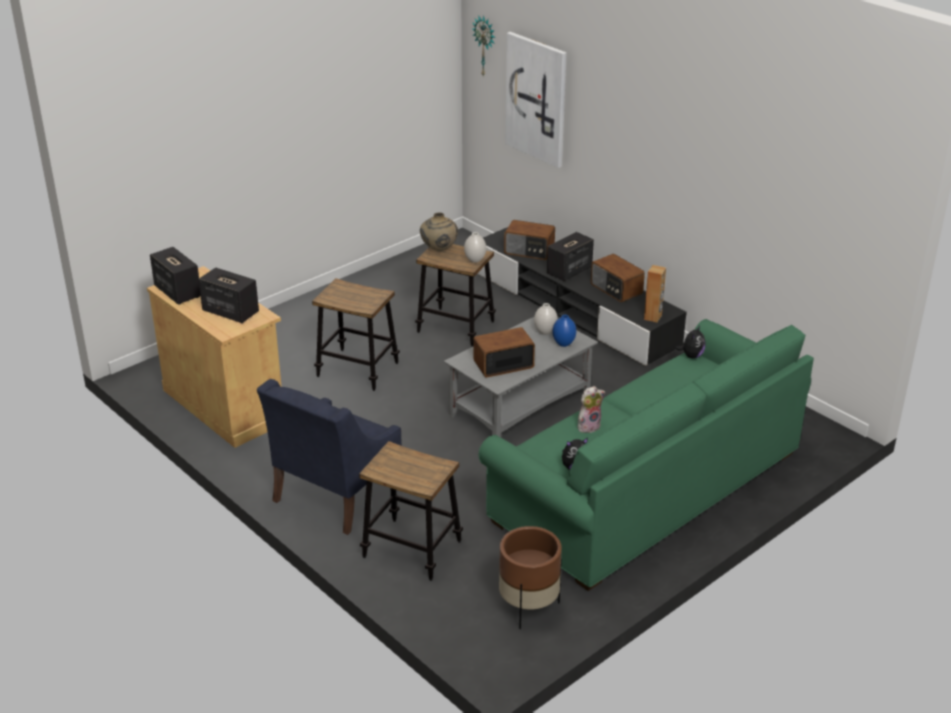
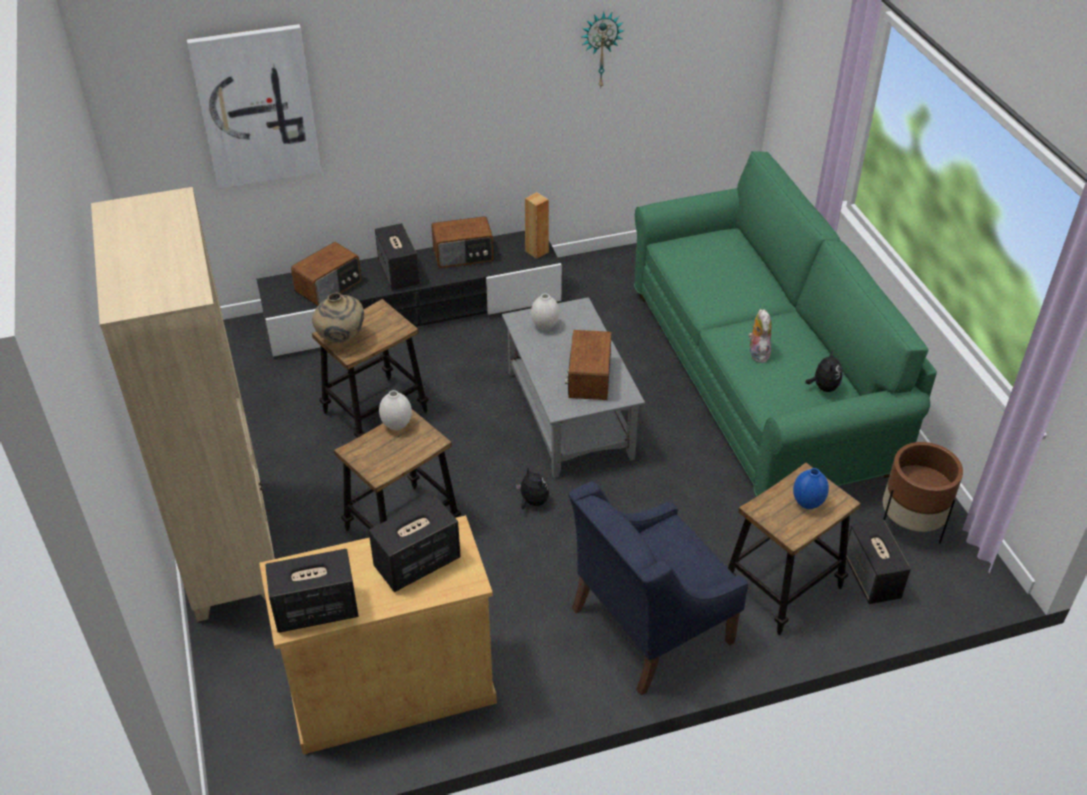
camera: 65 degrees left, 10 degrees up
(300, 316) = (230, 548): none -> beige bookcase
(335, 494) = (649, 626): blue armchair -> blue armchair turned 90 degrees clockwise
(453, 595) = (872, 578): none -> speaker
(475, 260) = (390, 318): white vase -> white vase (396, 425)
(485, 46) = (139, 79): wall clock -> wall clock (600, 49)
(564, 344) = (578, 321): blue vase -> blue vase (808, 503)
(691, 356) = (665, 246): plush toy -> plush toy (532, 502)

